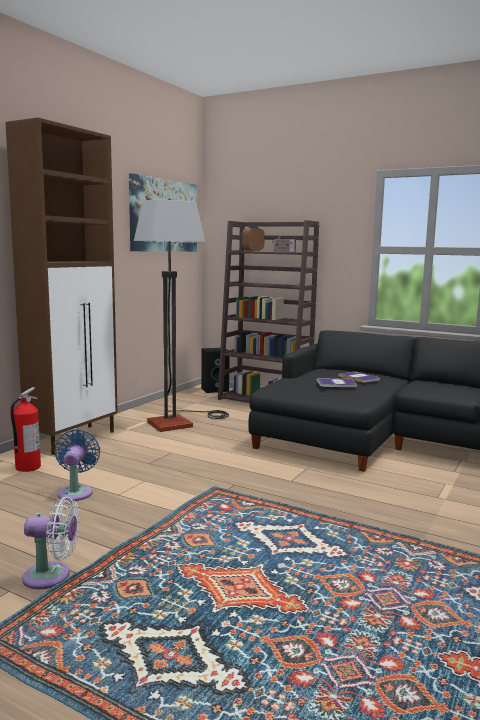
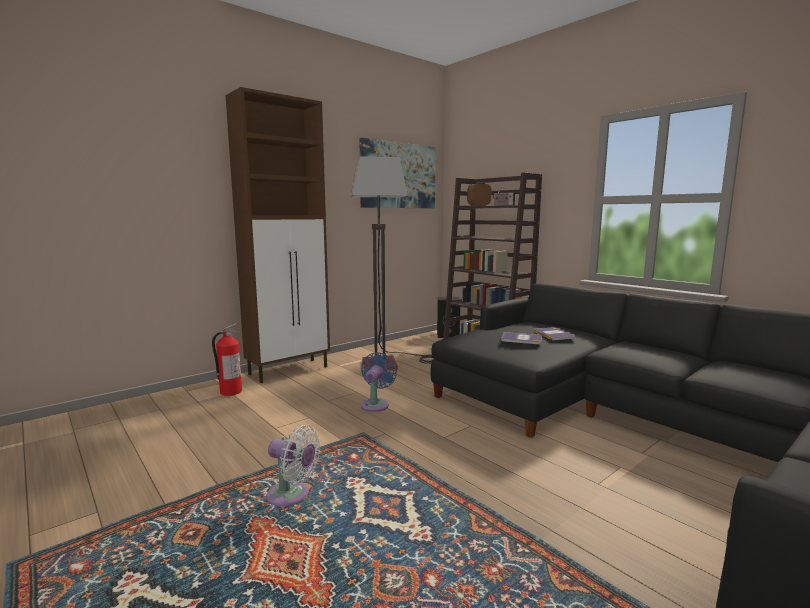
camera: 20 degrees right, 0 degrees up
(51, 576) = (142, 504): white fan -> white fan (292, 496)
(76, 492) = (244, 420): blue fan -> blue fan (376, 404)

